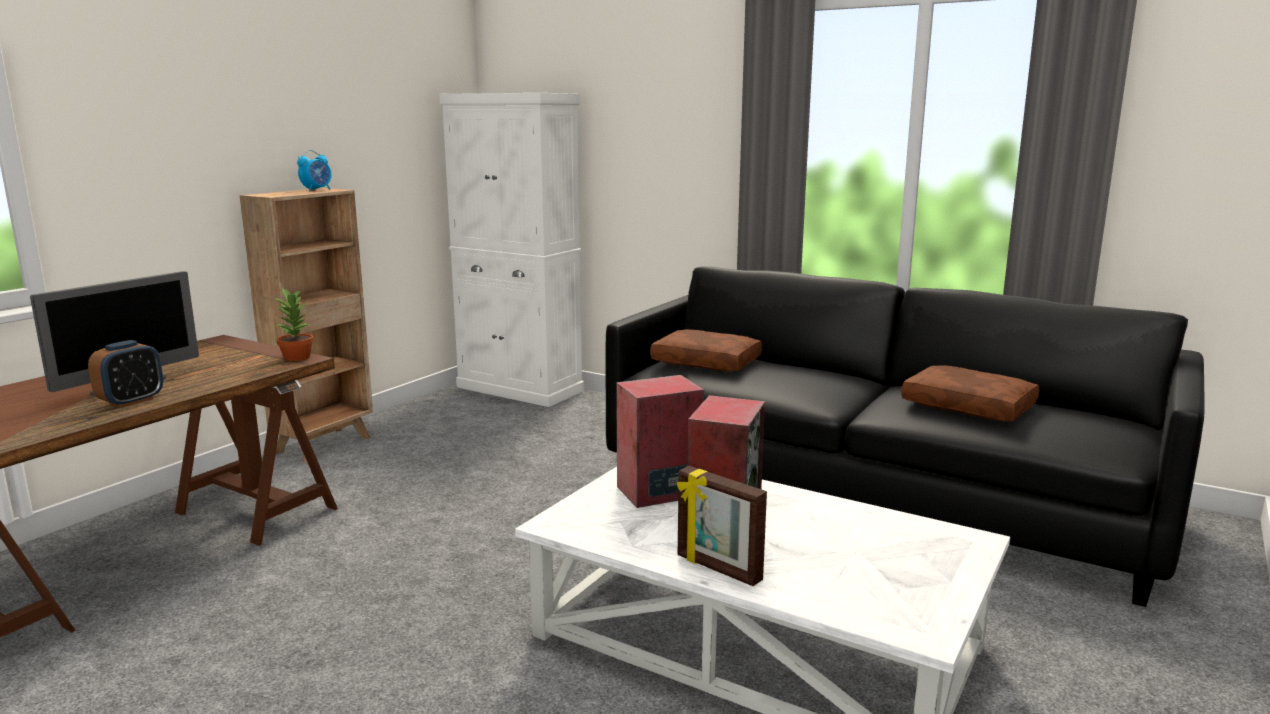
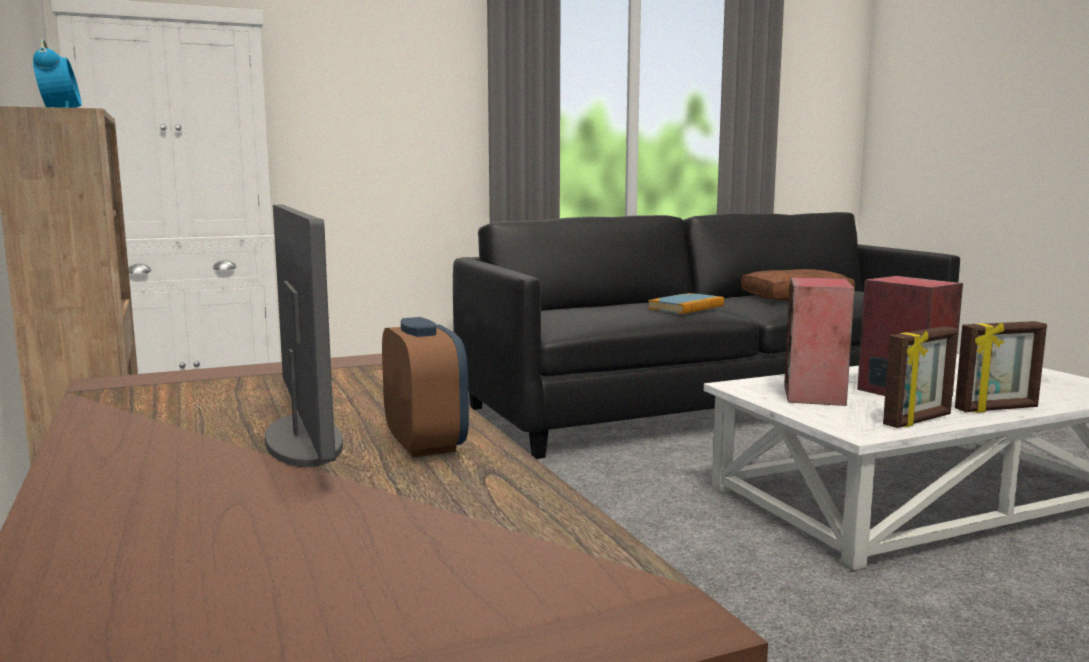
camera: 55 degrees left, 5 degrees down
(297, 357) = (358, 361): potted plant -> none
(622, 540) = (918, 421): none -> picture frame
(707, 362) = (574, 312): brown pillow -> none
(799, 384) = (686, 307): none -> book

